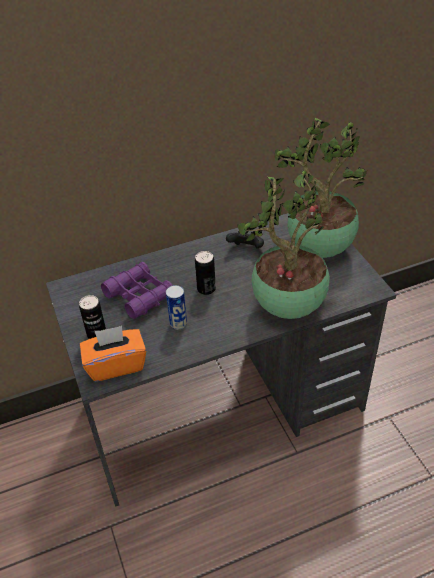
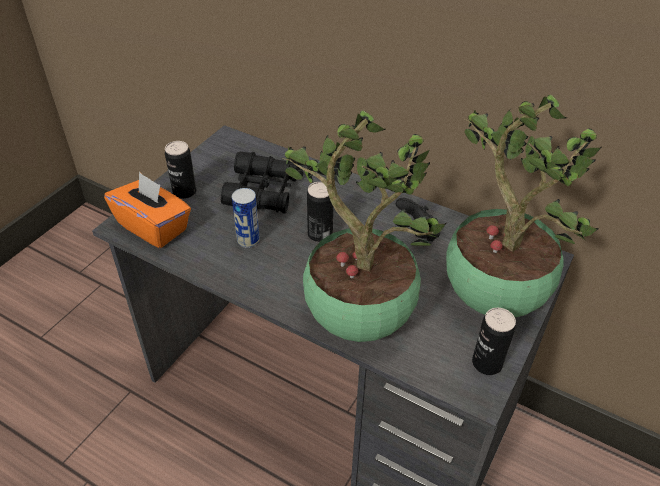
camera: 50 degrees right, 0 degrees up
(139, 295) = (262, 191): purple binoculars -> black binoculars
(358, 275) = (487, 363): none -> can

